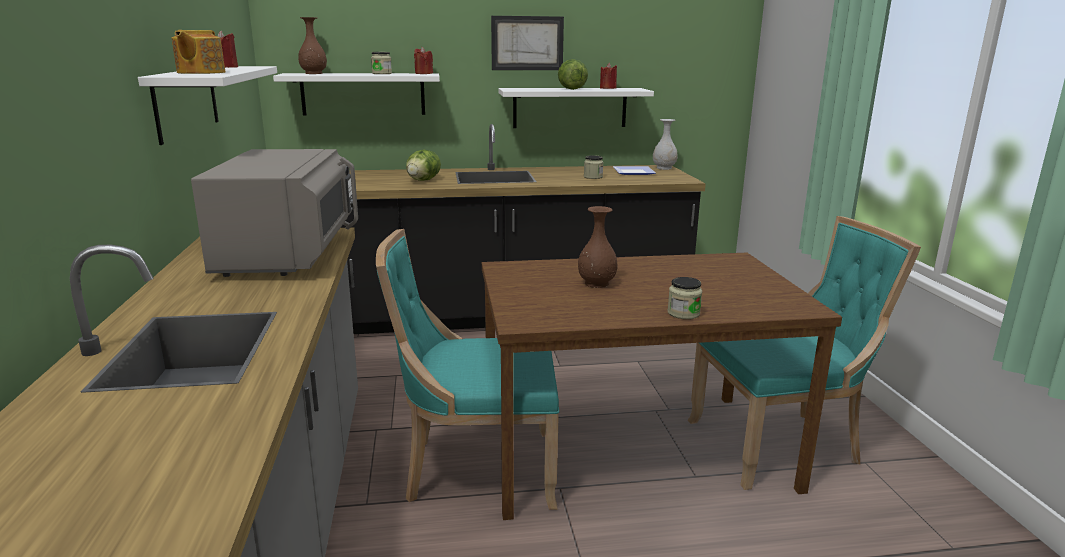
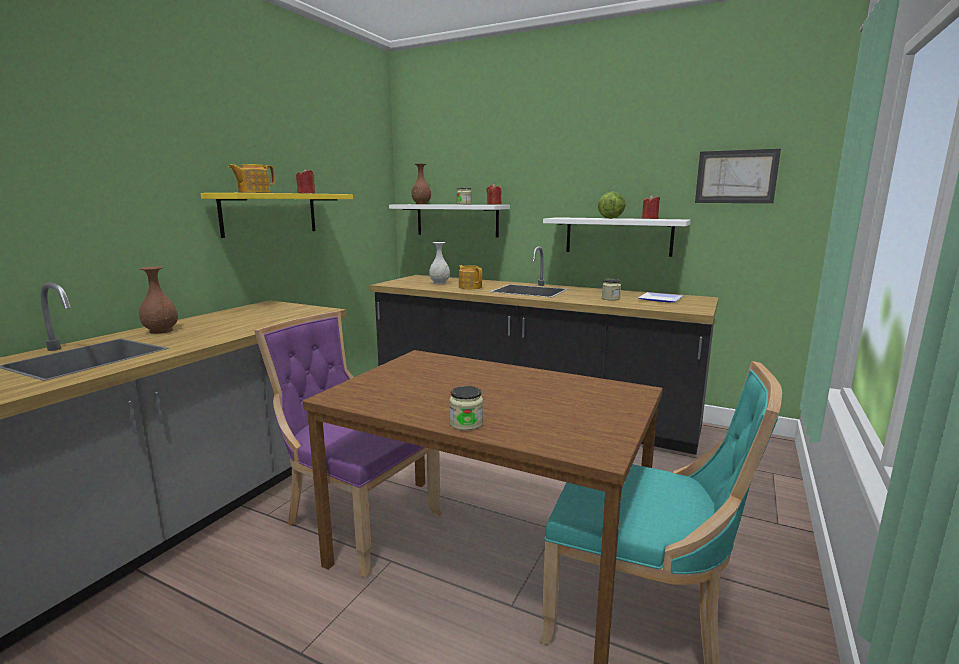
camera: 35 degrees right, 5 degrees down
(186, 101) = (270, 214): white shelf -> yellow shelf
(290, 254) = (268, 318): grey microwave -> none
(423, 180) = (470, 287): lettuce -> teapot
(475, 469) = (357, 520): turquoise chair -> purple chair
(527, 43) = (582, 179): picture -> picture (736, 177)
(596, 283) = (455, 382): brown vase -> brown vase (161, 331)
(664, 168) = (702, 299): white vase -> white vase (440, 283)

